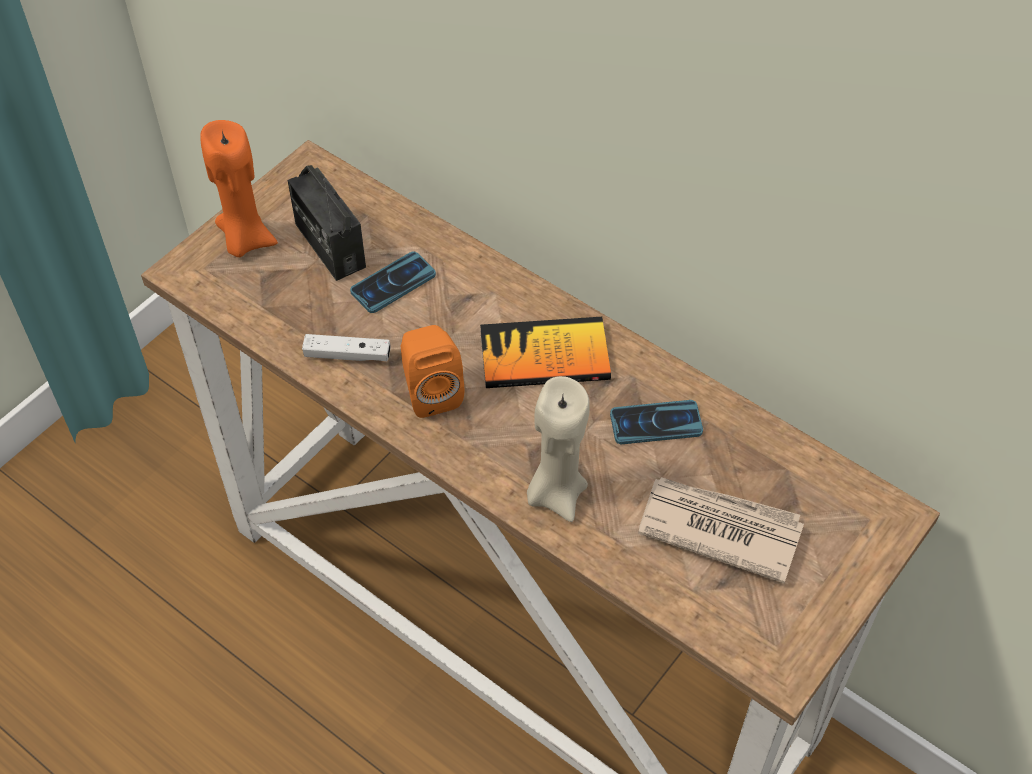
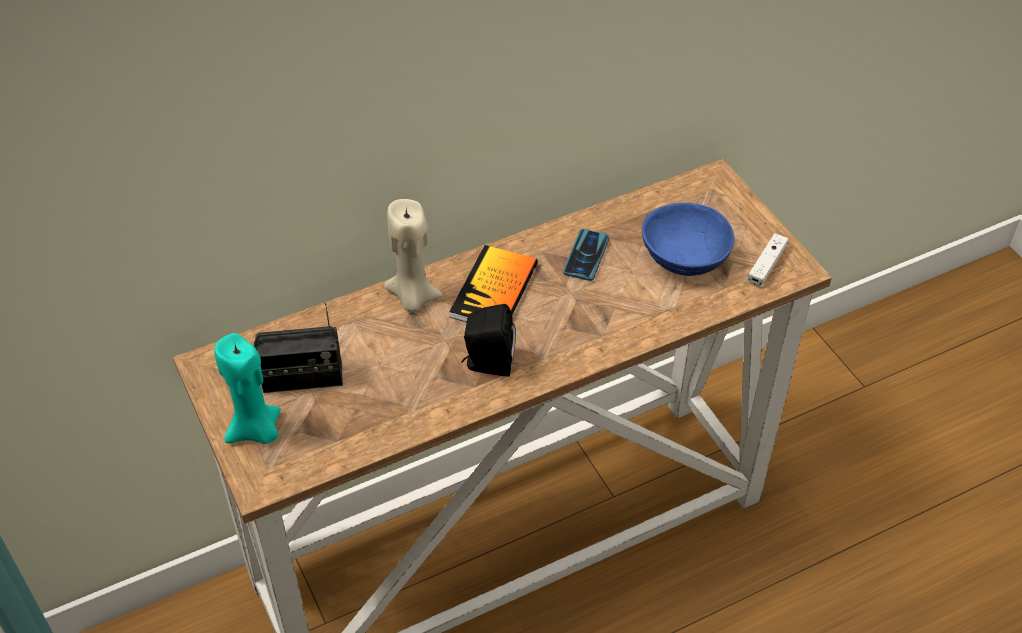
camera: 65 degrees left, 5 degrees down
(245, 240) = (256, 431): orange candle -> turquoise candle
(347, 355) = (422, 401): white game controller -> white game controller (766, 265)
(393, 283) = (369, 351): phone -> none
(431, 392) = (487, 364): orange speaker -> black speaker
(556, 493) = (614, 326): beige candle -> beige candle (412, 297)
(718, 528) = (684, 257): newspaper -> blue bowl

